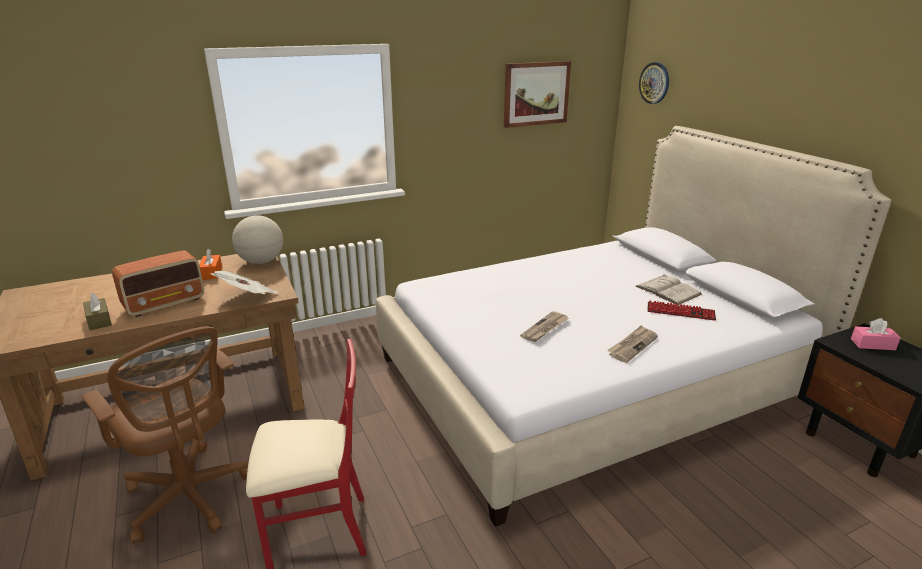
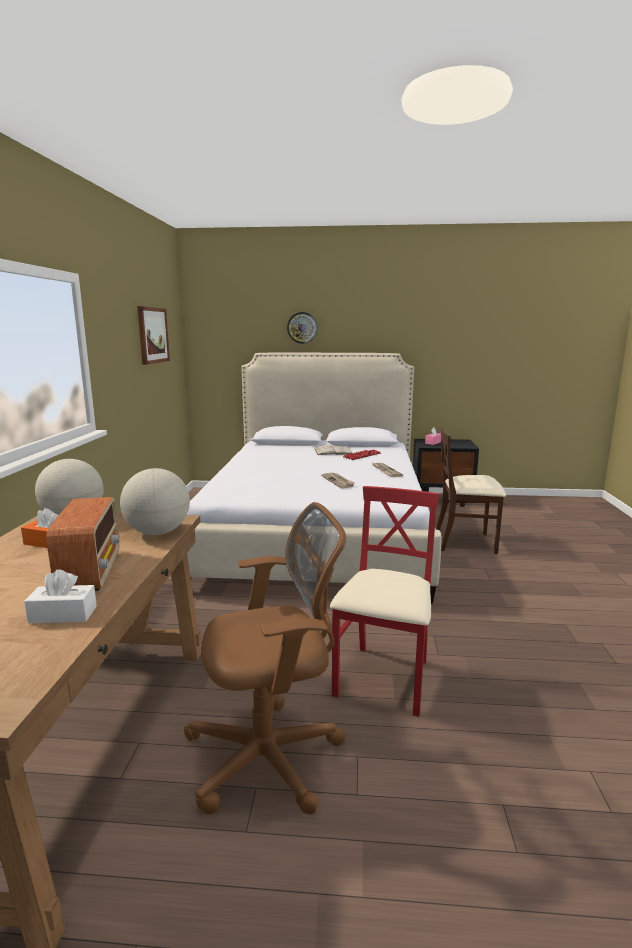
camera: 60 degrees left, 10 degrees down
(99, 320) = (63, 614): brown tissue box -> white tissue box
(247, 297) = (158, 532): newspaper -> globe
(654, 83) = (220, 326): wall clock -> wall clock (302, 327)
(719, 514) = (465, 543): none -> beige chair

